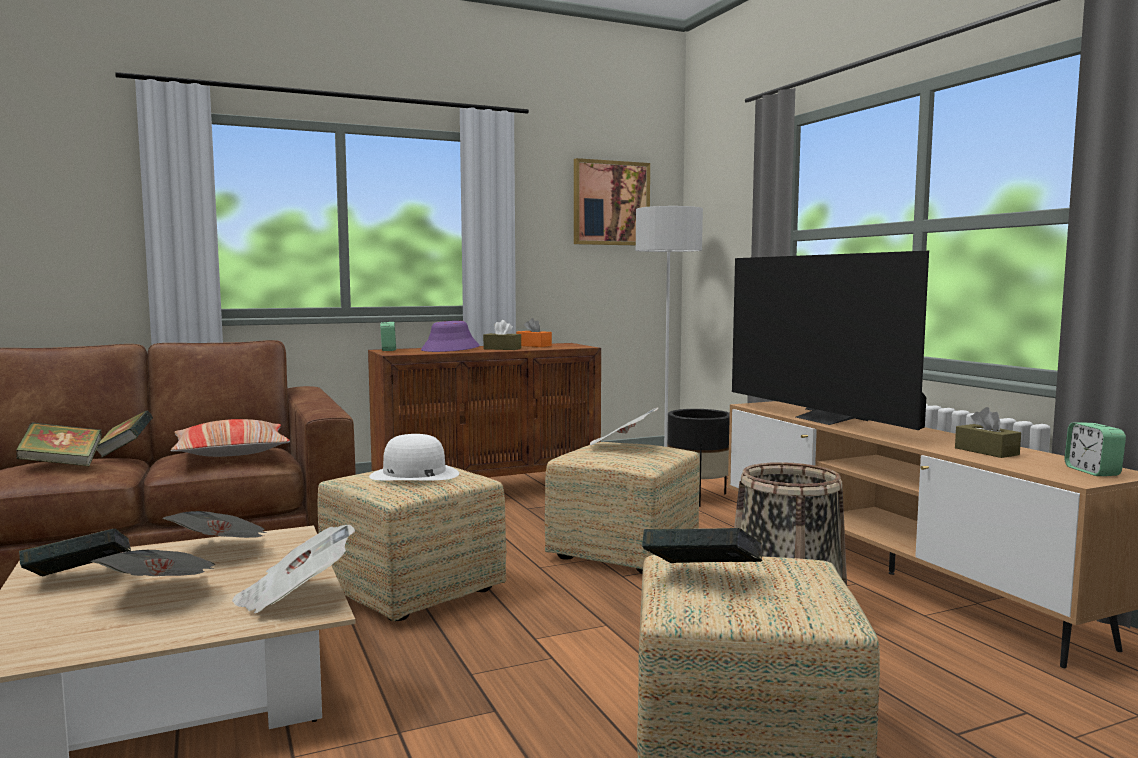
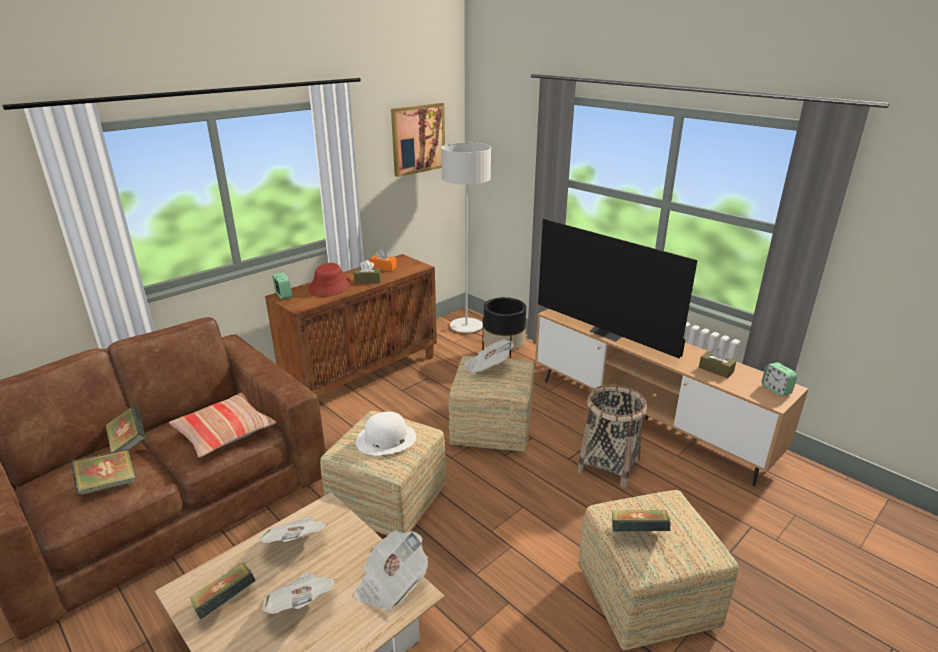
camera: 20 degrees left, 20 degrees up
(450, 349) = (330, 286): purple hat -> red hat

